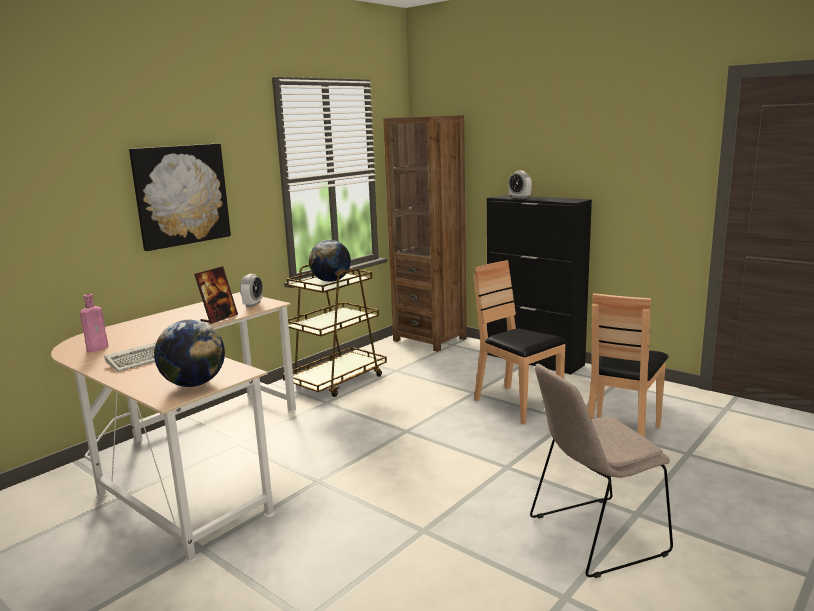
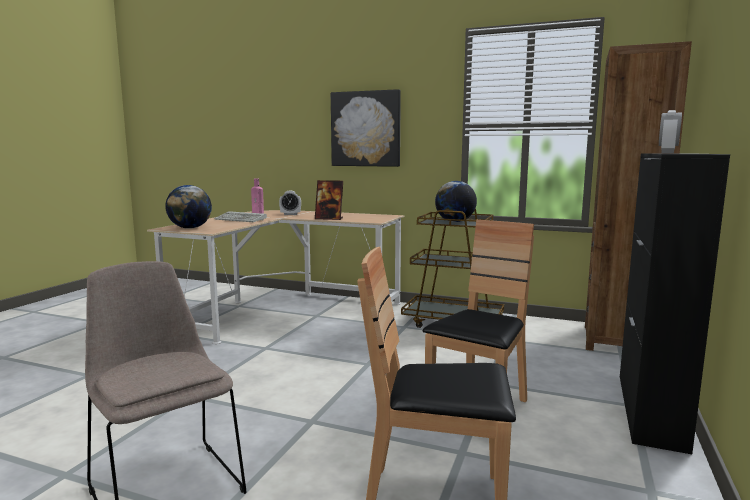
camera: 70 degrees right, 5 degrees down
(253, 304) = (369, 219): alarm clock -> alarm clock (290, 214)

